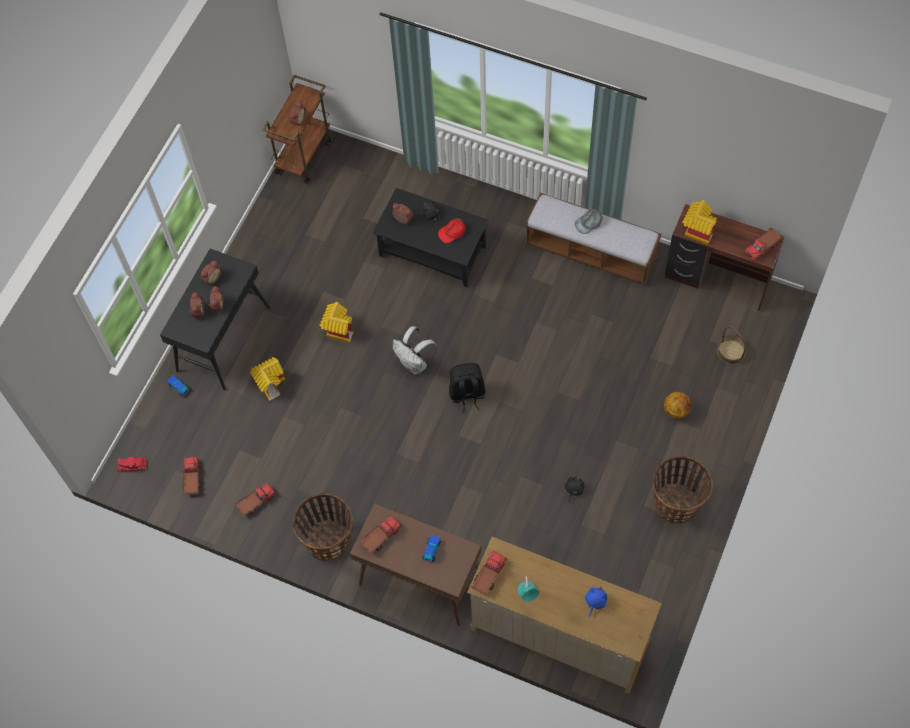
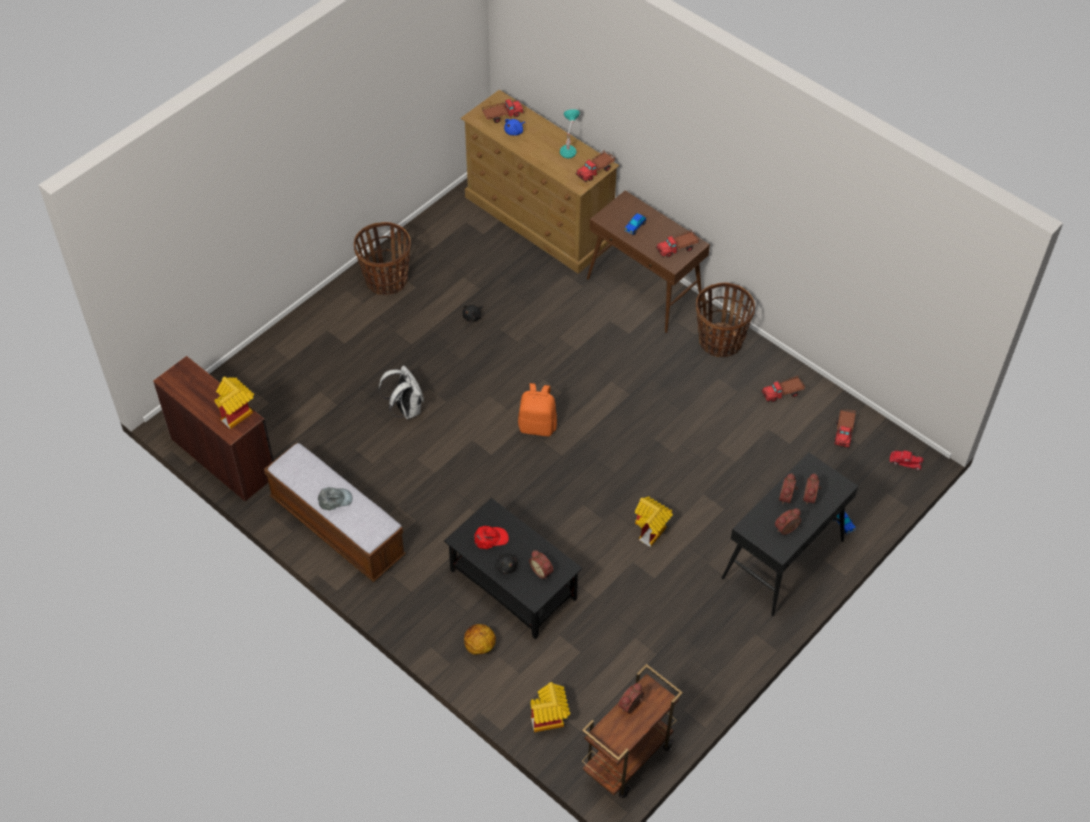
camera: 165 degrees left, 10 degrees down
(270, 383) = (741, 497): toy house -> toy house (549, 719)
(415, 363) = (579, 471): white backpack -> white backpack (406, 409)
(467, 394) = (537, 426): black backpack -> orange backpack
(676, 410) = (340, 352): basketball -> basketball (479, 647)
(731, 352) = (255, 386): basket -> none
(762, 247) = (182, 377): toy truck -> toy truck (502, 115)

